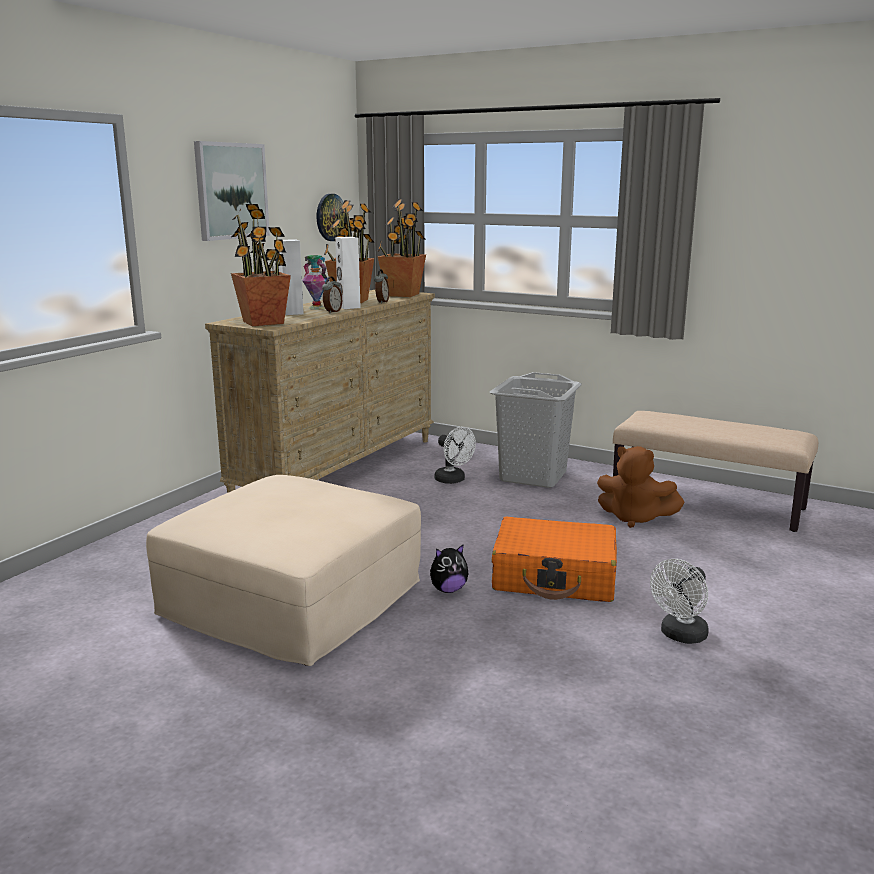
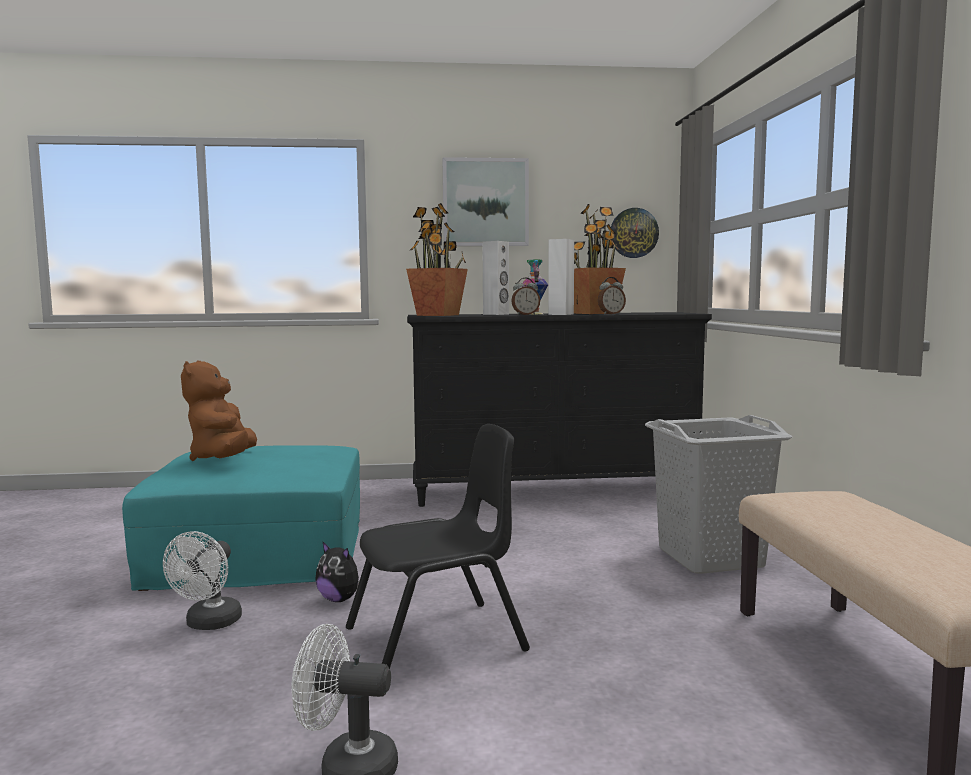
camera: 55 degrees right, 10 degrees down
(291, 599) = (258, 552): beige ottoman -> turquoise ottoman
(339, 468) = (554, 491): beige dresser -> black dresser
(402, 294) = (671, 313): potted plant -> none
(453, 480) = (617, 531): white fan -> white fan (209, 624)
(555, 577) = (437, 640): orange suitcase -> black chair
(635, 518) = (700, 643): brown plush toy -> brown plush toy (223, 459)

